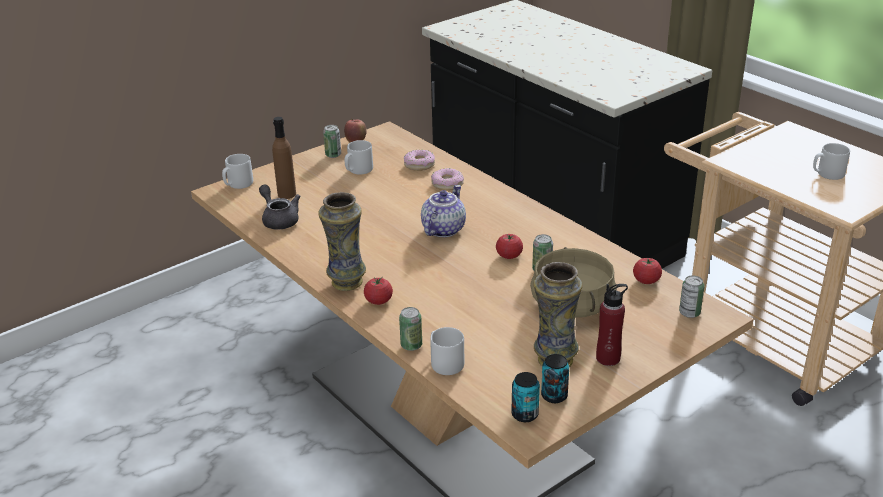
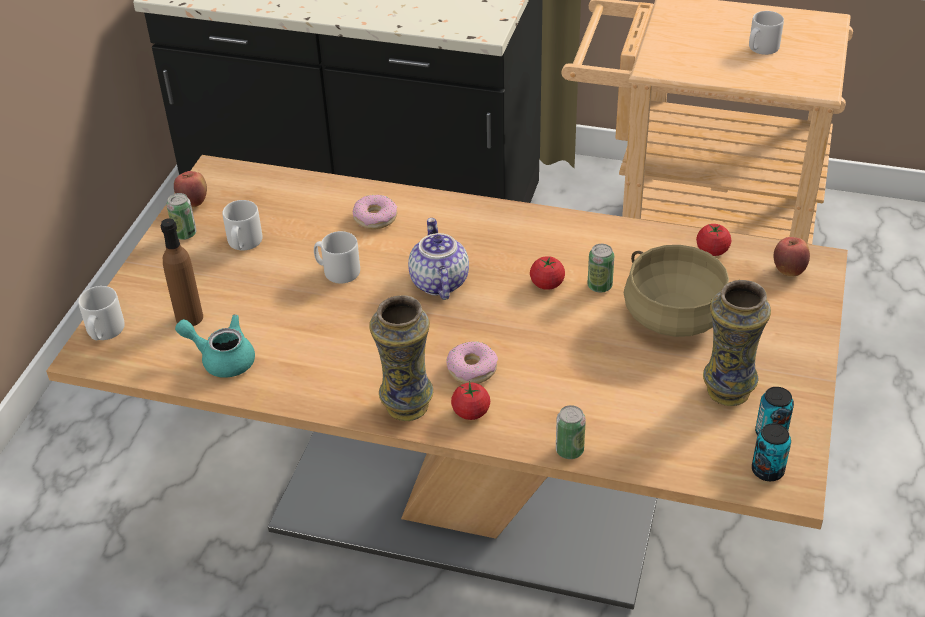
camera: 35 degrees left, 10 degrees up
(279, 219) = (222, 359): grey teapot -> turquoise teapot
(419, 165) = (312, 204): donut -> donut (472, 369)
(445, 363) = (627, 453): grey mug -> grey mug (337, 271)
(608, 358) = (772, 362): red bottle -> none
(689, 313) = (789, 270): can -> apple

